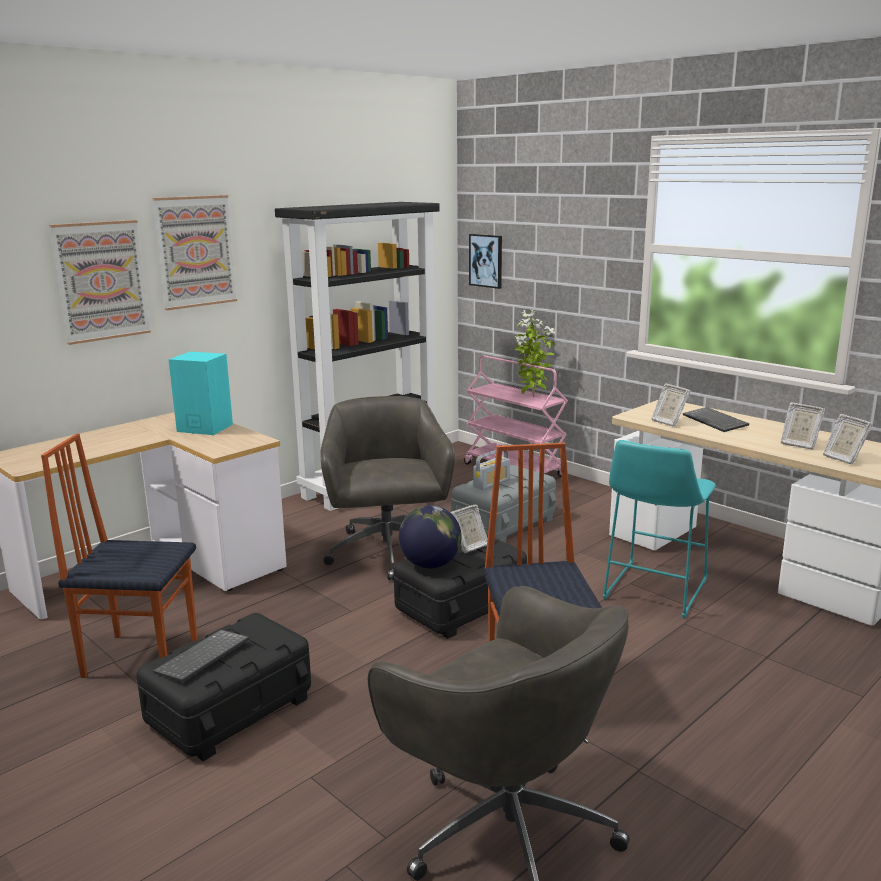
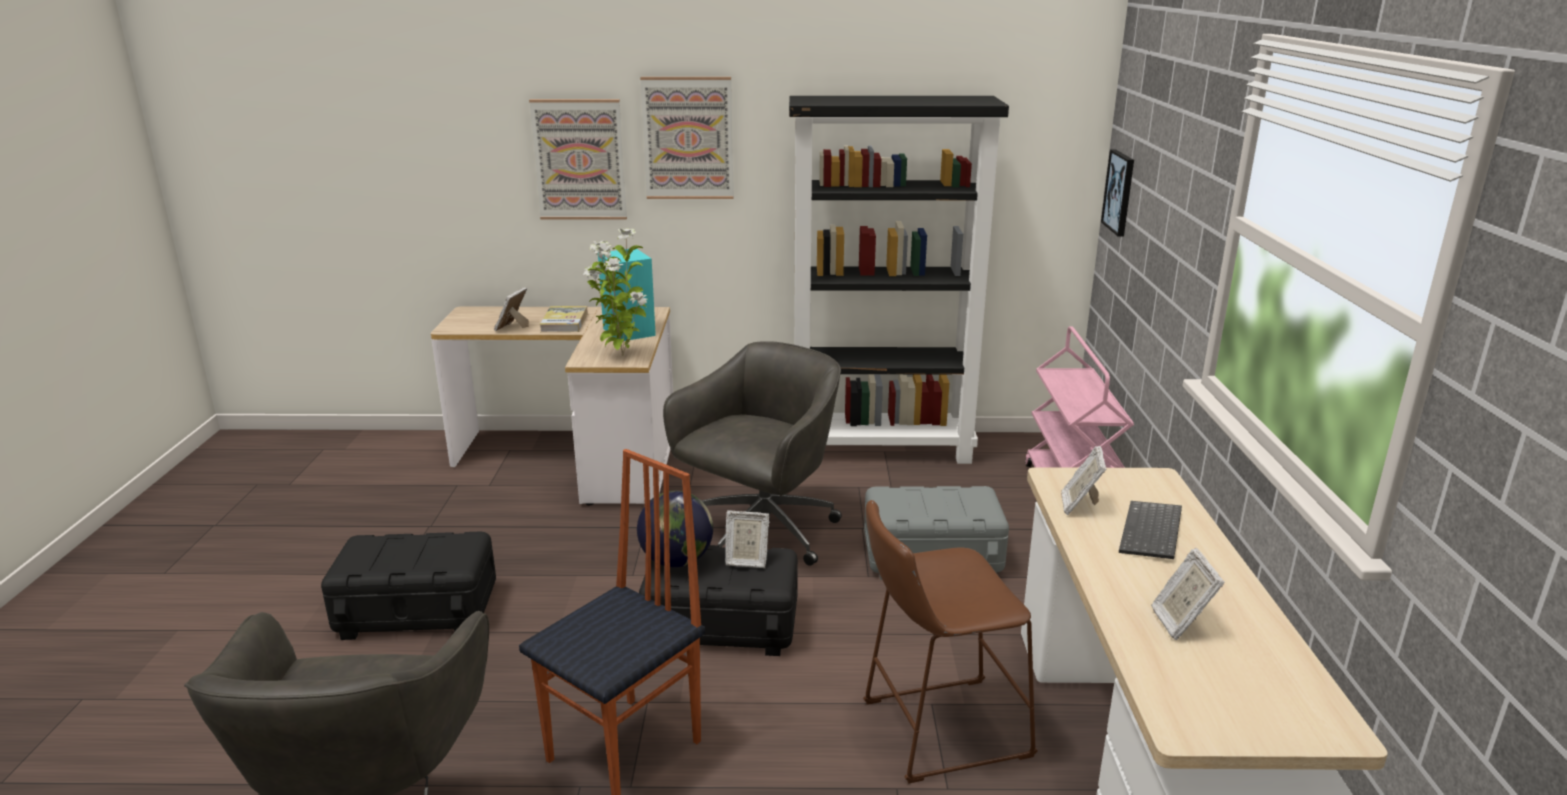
camera: 45 degrees right, 5 degrees up
(130, 437) = (564, 322): none -> book
(140, 656) = (448, 531): chair -> none
(203, 658) = (386, 551): keyboard -> none
(491, 483) = (916, 499): radio -> none
(532, 396) = (1096, 403): potted plant -> potted plant (621, 355)
(652, 592) = (936, 729): turquoise stool -> brown stool
(843, 458) = (1188, 677): picture frame -> picture frame (512, 327)

